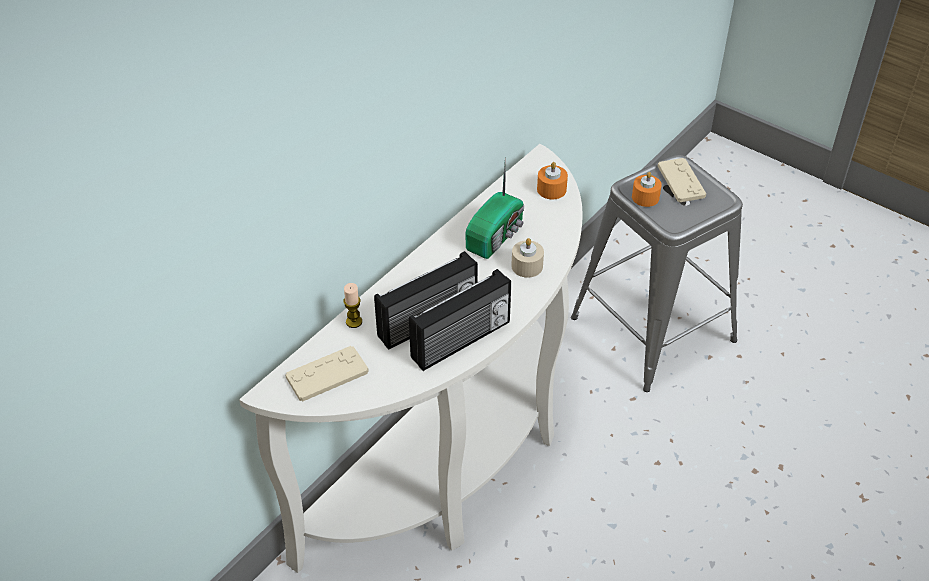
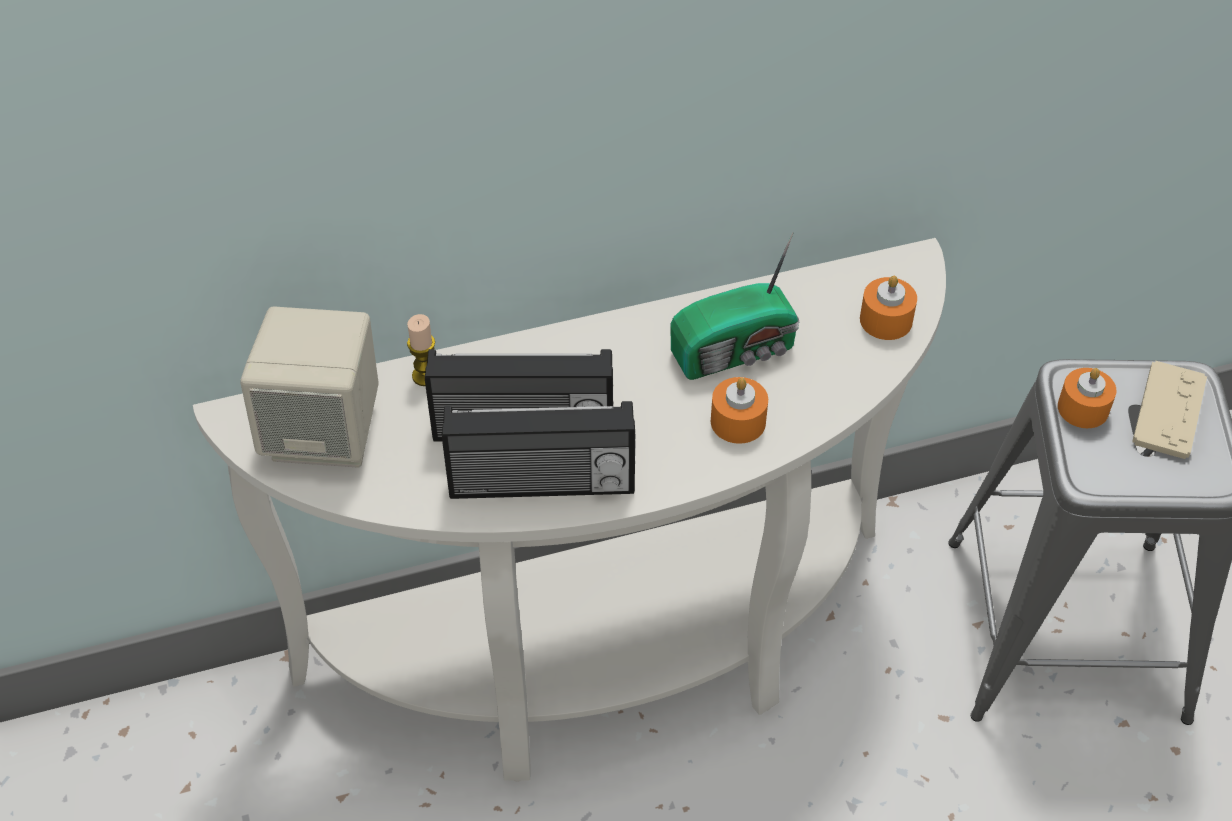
camera: 35 degrees right, 5 degrees up
(327, 374) = (325, 432): beige game controller -> beige speaker
(527, 266) = (738, 421): beige candle -> orange candle

